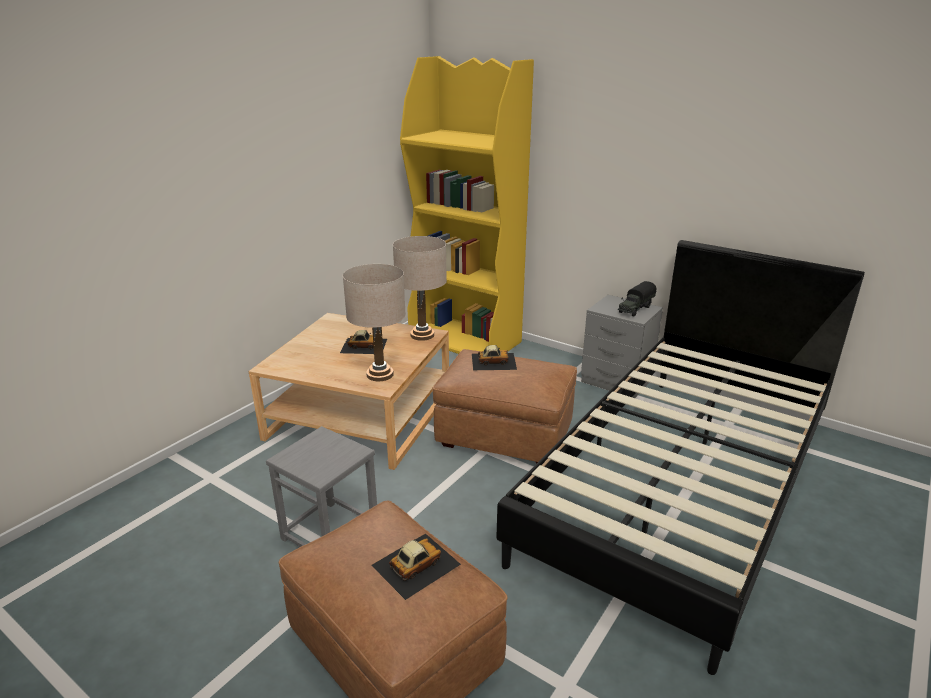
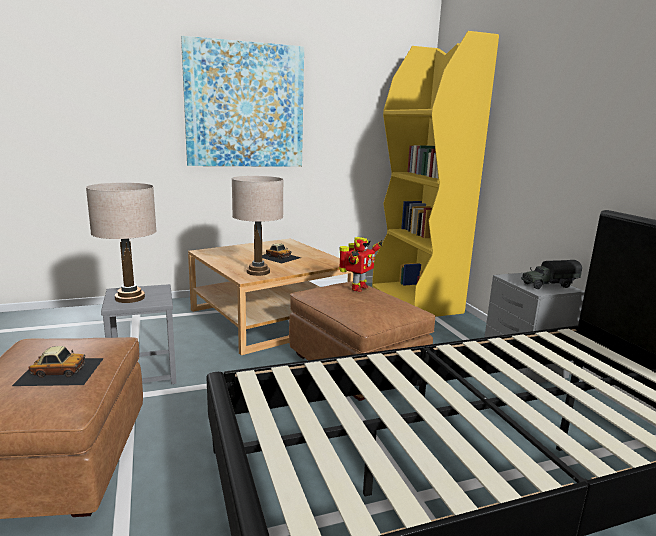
camera: 35 degrees right, 10 degrees down
(258, 163) = (245, 106): none -> picture
(422, 335) = (330, 262): beige table lamp -> beige table lamp (130, 298)
(493, 361) = (357, 288): toy car -> toy robot

